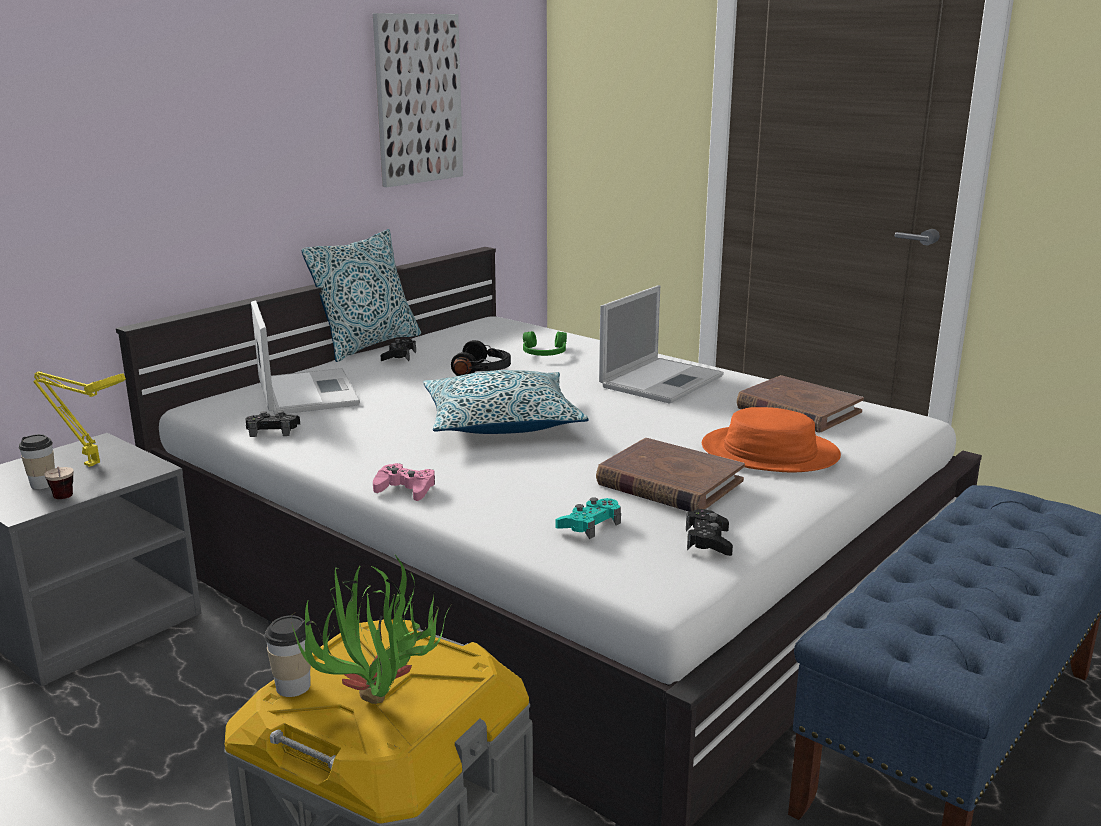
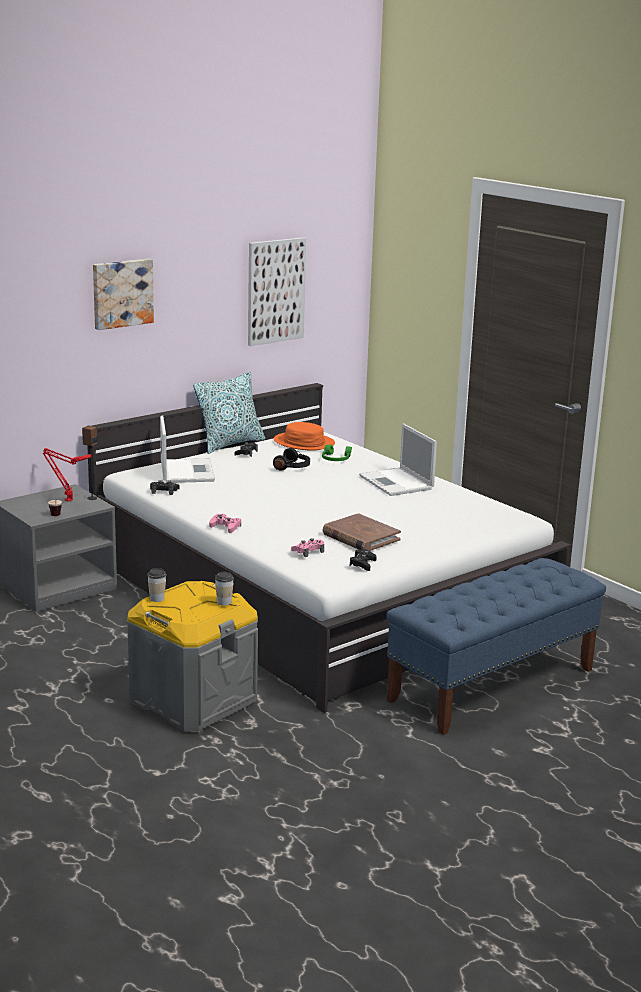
camera: 10 degrees right, 0 degrees up
(43, 484) = (45, 508): cup -> cup (224, 602)
(89, 464) = (67, 500): yellow table lamp -> red table lamp
(137, 456) = (92, 498): none -> speaker
(159, 83) = (121, 293): none -> picture
(378, 712) = (189, 610): potted plant -> none
(501, 422) = (289, 498): pillow -> none
(589, 525) = (308, 551): turquoise game controller -> pink game controller
(662, 380) = (397, 483): laptop -> laptop turned 105 degrees clockwise
(769, 452) = (427, 528): orange hat -> orange hat (304, 443)
(797, 410) = (464, 507): brown book -> none

